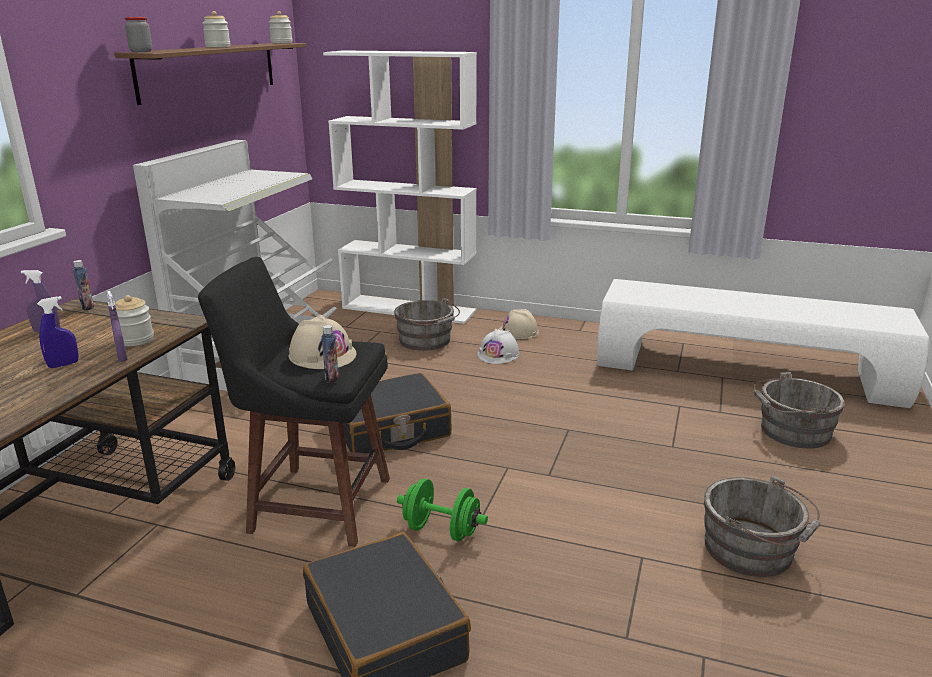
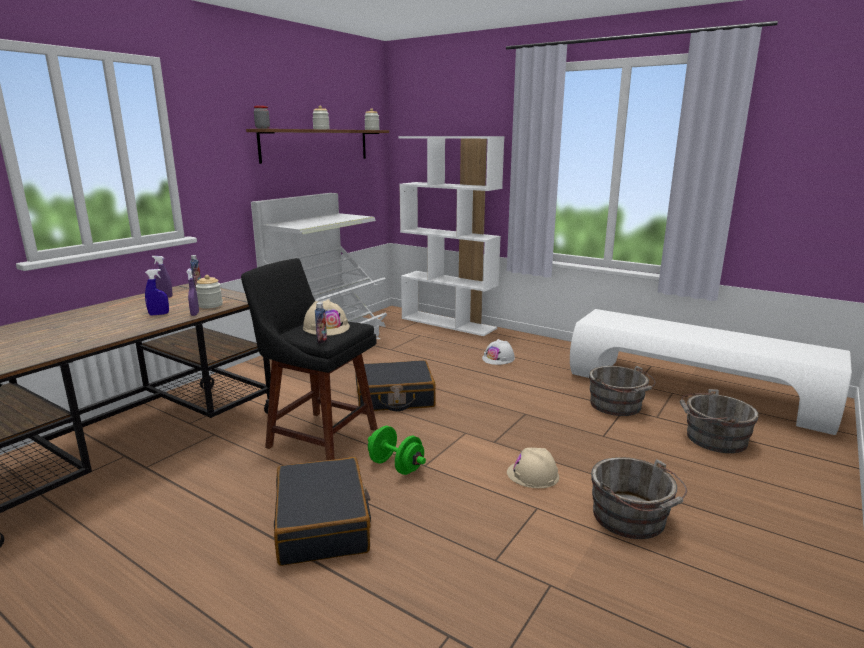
camera: 15 degrees right, 5 degrees down
(427, 341) = (450, 345): grey bucket -> grey bucket (618, 406)
(518, 332) = (521, 345): beige hard hat -> beige hard hat (532, 474)

